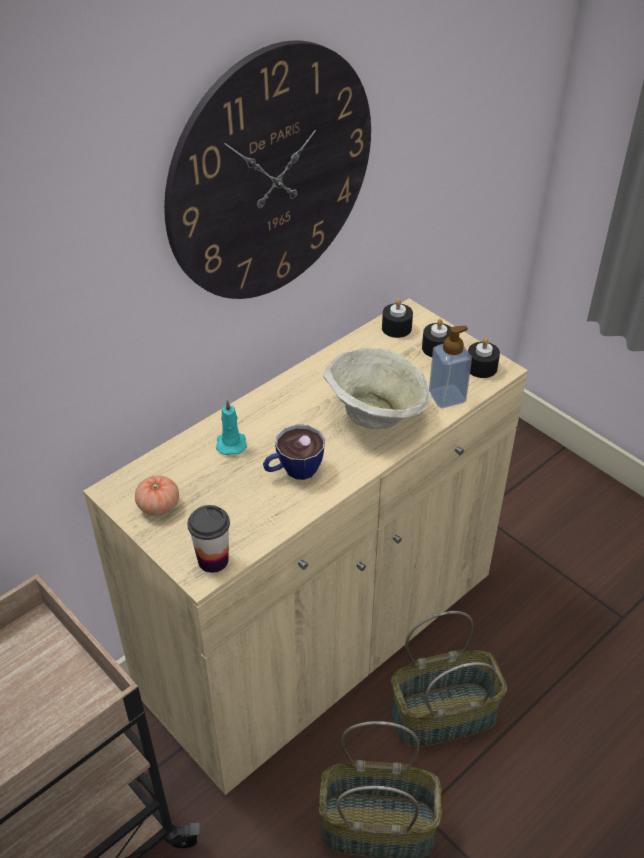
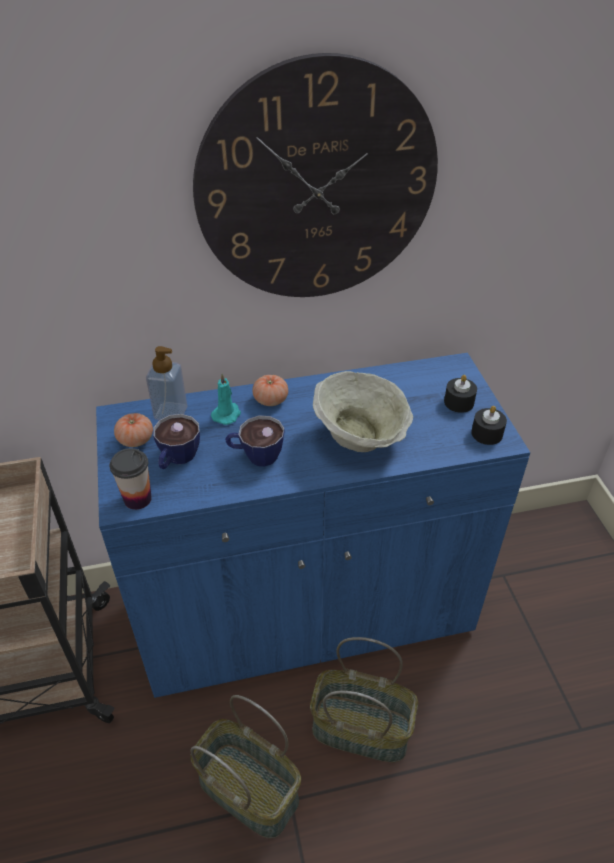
camera: 30 degrees right, 0 degrees up
(219, 506) = (177, 459): none -> cup
(262, 412) = (270, 400): none -> tomato
(320, 634) = (306, 611): beige cabinet -> blue cabinet
(396, 328) = (436, 373): black candle -> none
(447, 397) = (434, 447): soap dispenser -> soap dispenser (170, 412)

